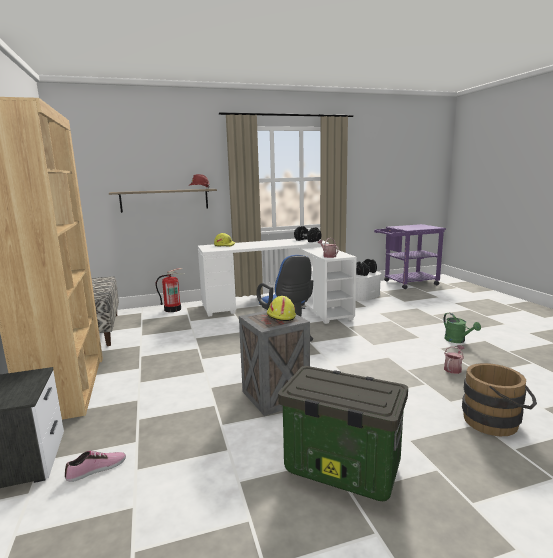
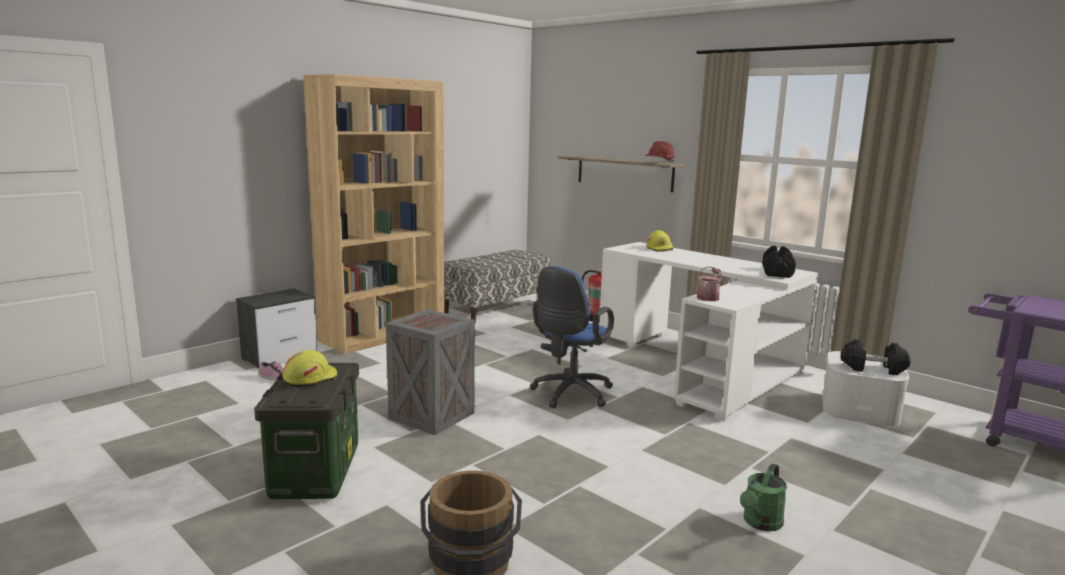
camera: 60 degrees right, 0 degrees up
(280, 316) = (440, 322): yellow hard hat -> yellow hard hat (310, 378)
(453, 368) = (625, 524): watering can -> none

